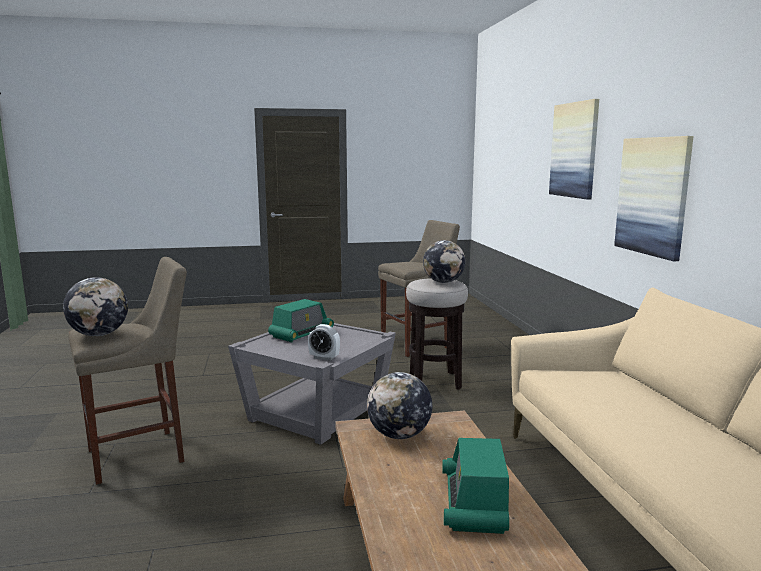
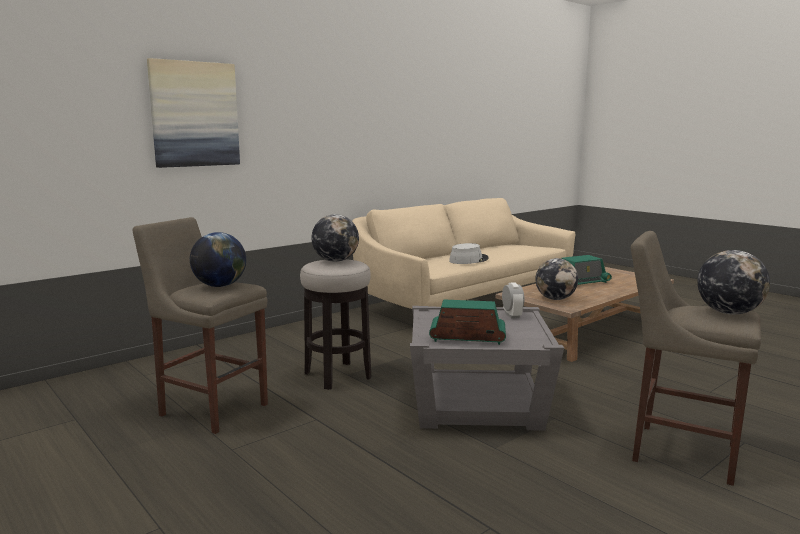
camera: 120 degrees left, 0 degrees up
(411, 265) = (220, 286): none -> globe
(613, 409) = (468, 260): none -> grey hat
(653, 196) = (315, 152): picture -> none

